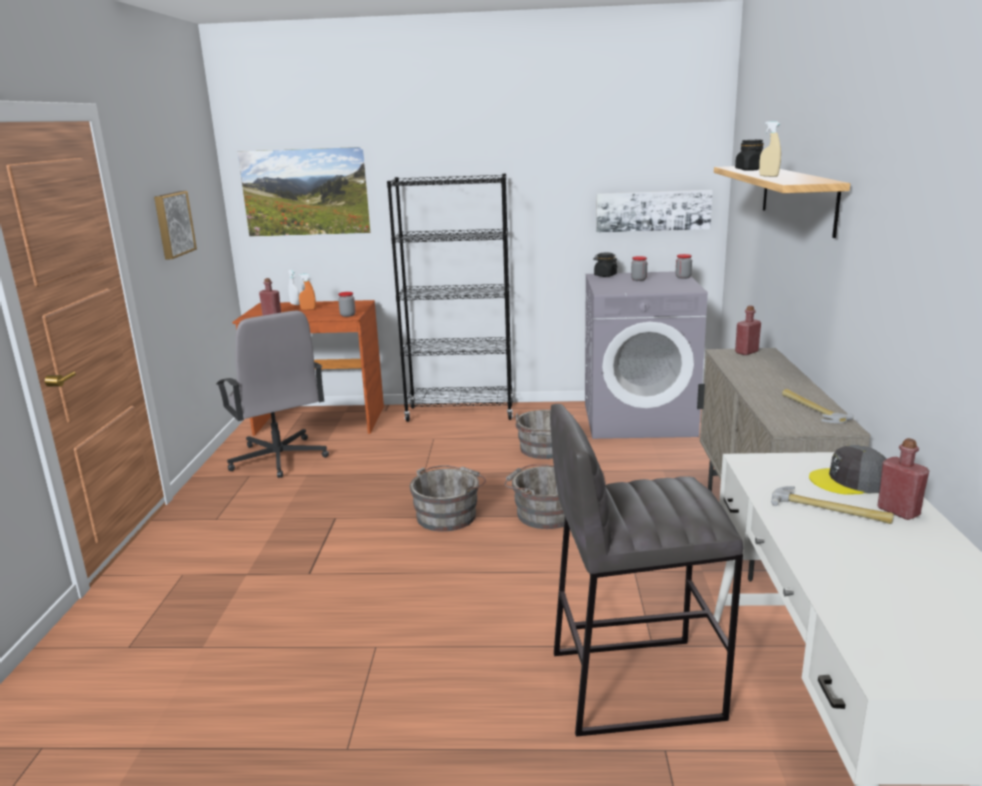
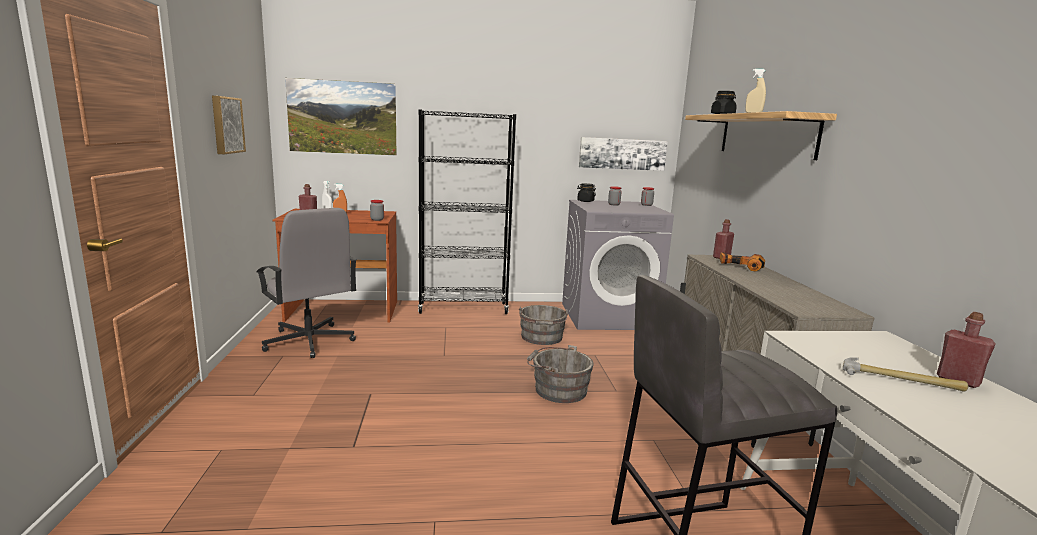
camera: 10 degrees left, 5 degrees down
(449, 515) = (475, 391): grey bucket -> none
(762, 364) = (741, 265): none -> power drill
(812, 409) = (810, 297): hammer -> none
(850, 481) = (892, 354): grey cap -> none

